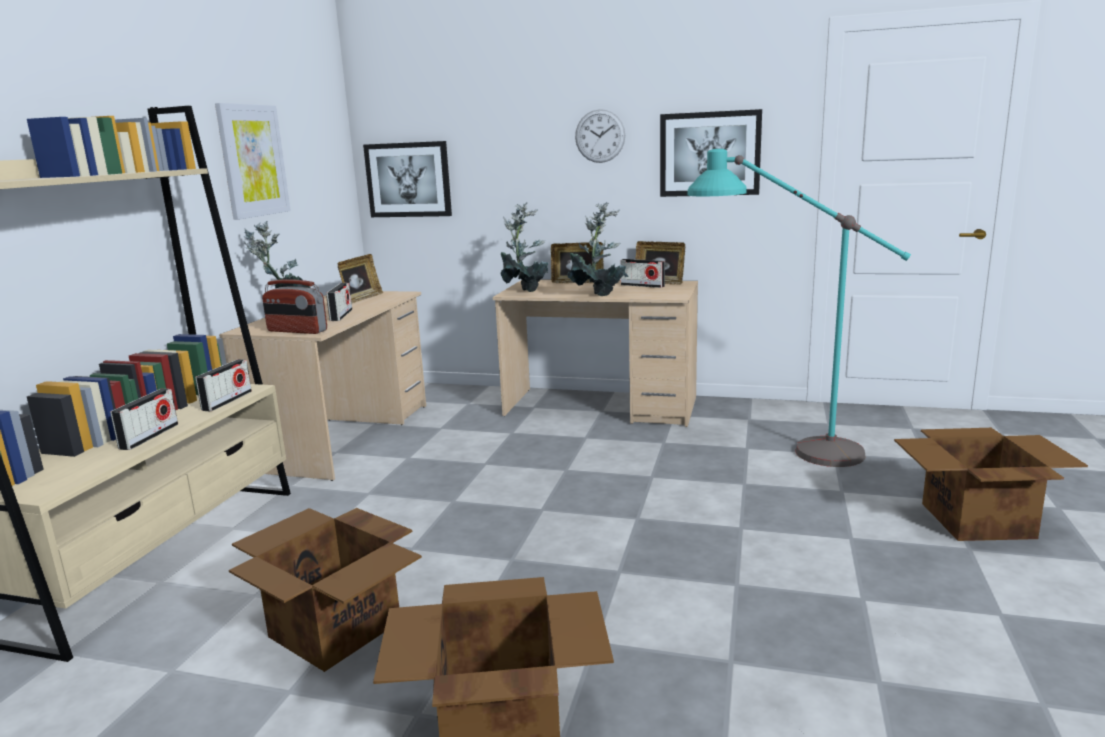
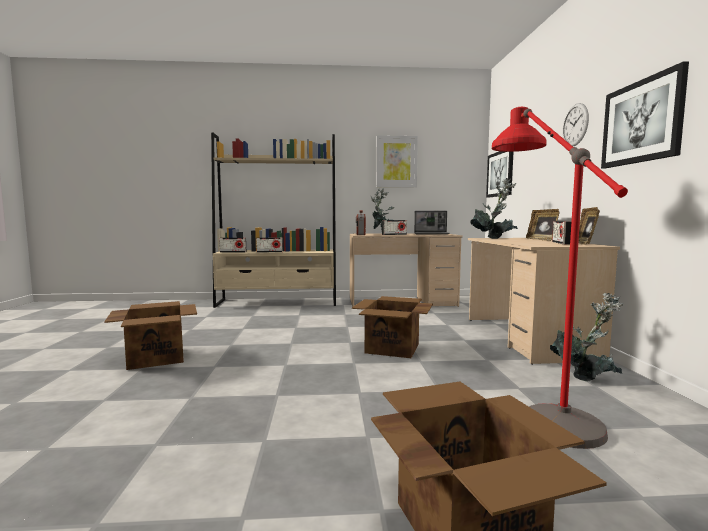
camera: 70 degrees right, 10 degrees down
(227, 401) = (310, 252): radio -> radio (233, 252)
(335, 630) = (228, 328): cardboard box -> cardboard box (392, 348)
(361, 298) = (431, 234): picture frame -> laptop
(598, 294) = (510, 241): potted plant -> potted plant (585, 377)
(780, 449) = (537, 402): turquoise floor lamp -> red floor lamp

